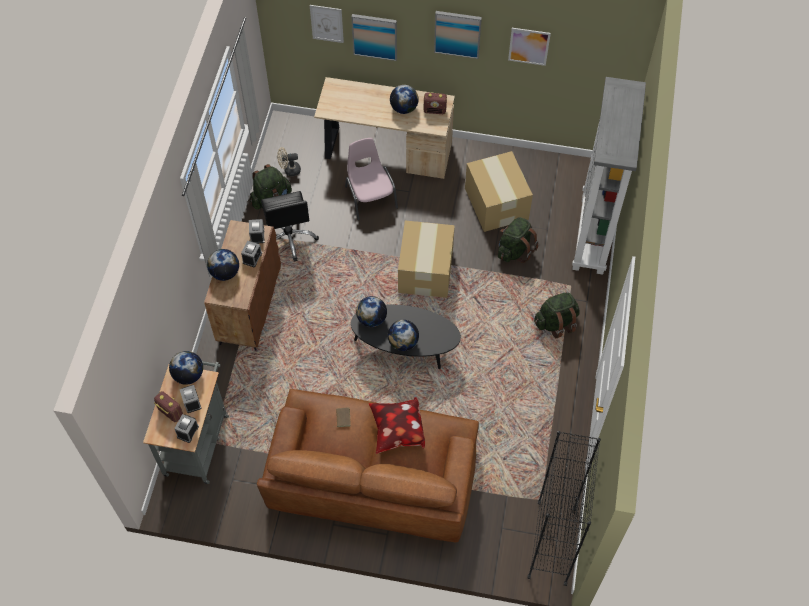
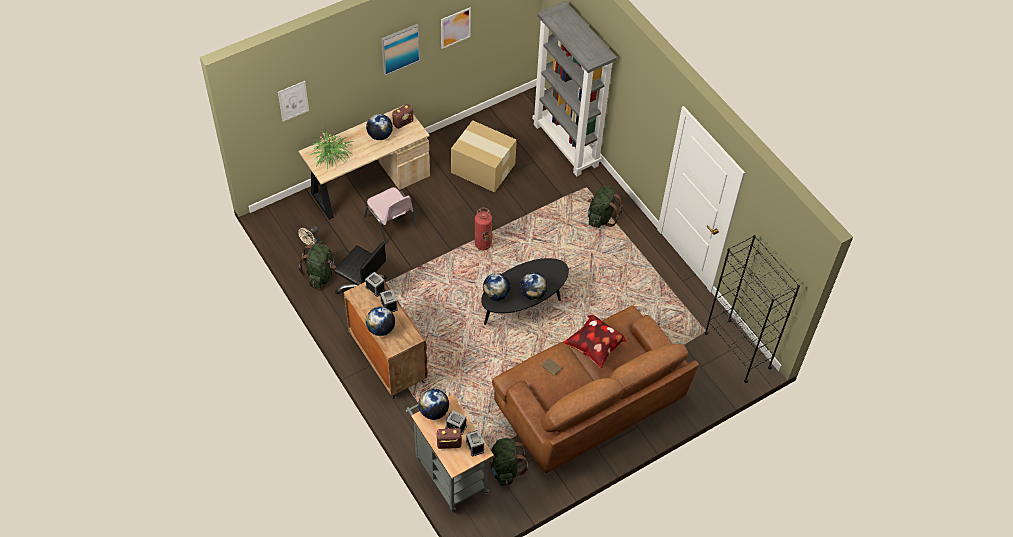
camera: 45 degrees left, 5 degrees down
(346, 99) = (331, 156): none -> potted plant
(370, 196) = (391, 223): pink chair -> pink chair turned 150 degrees counterclockwise
(374, 36) = (334, 89): picture -> none
(426, 270) = (483, 244): cardboard box -> fire extinguisher
(514, 250) = (527, 190): green backpack -> green backpack (505, 469)

